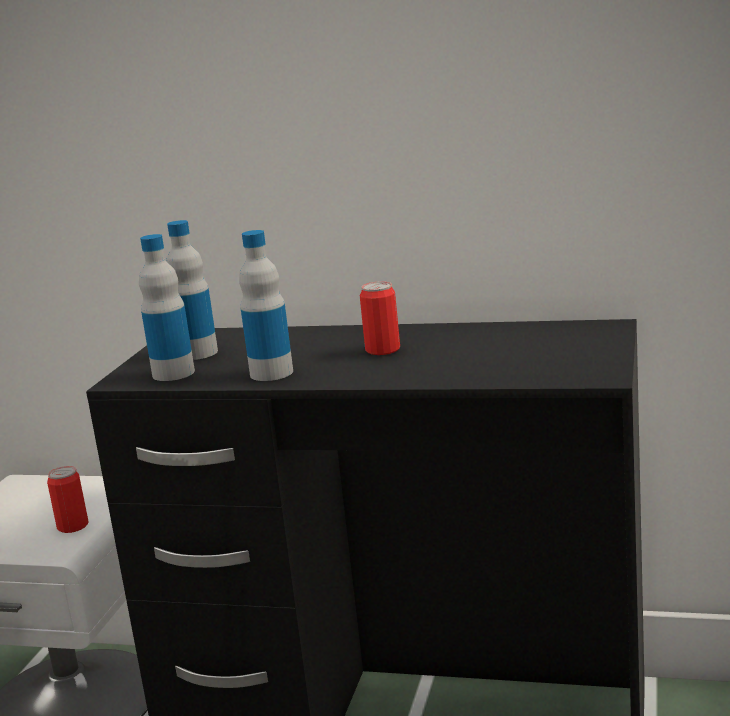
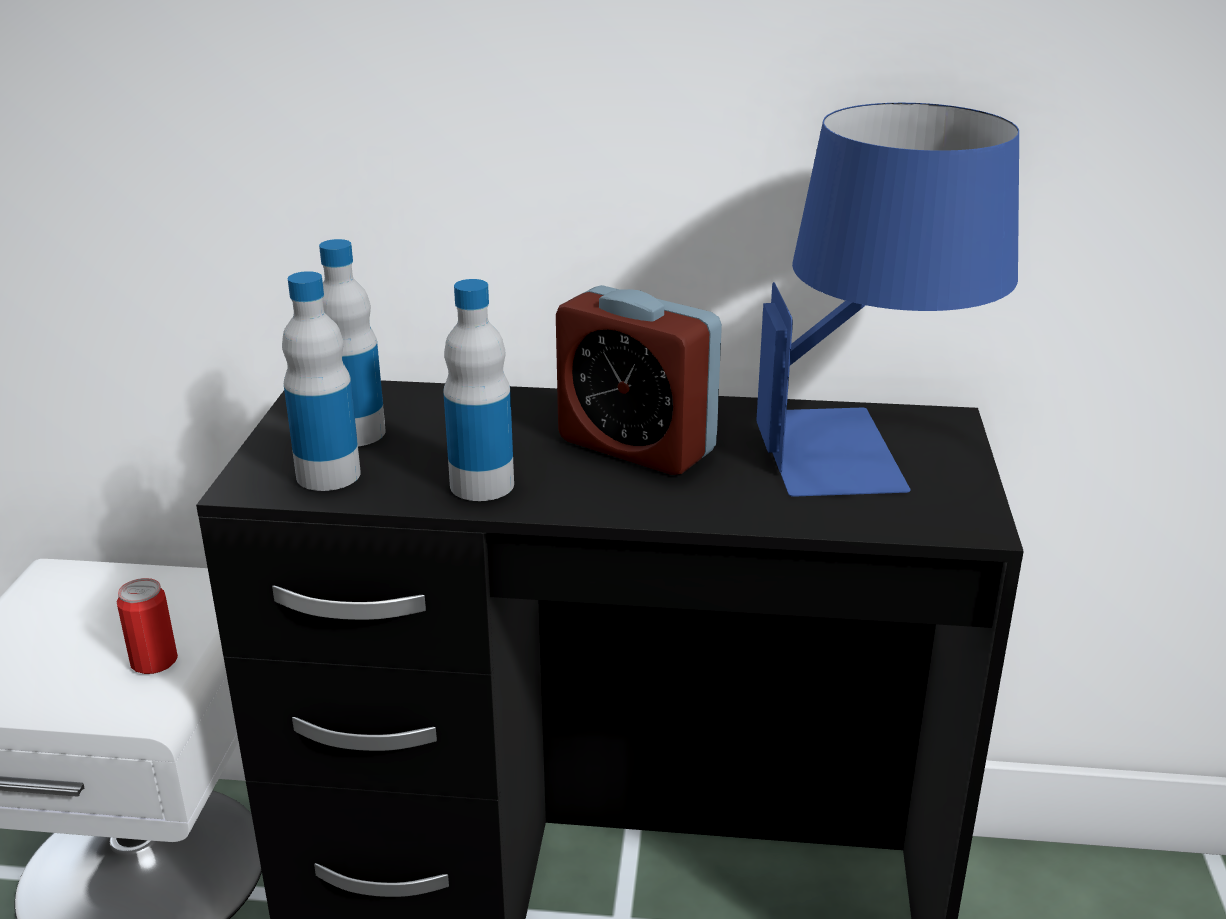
camera: 10 degrees left, 10 degrees up
(383, 350) = (636, 446): can -> alarm clock
(546, 342) = (869, 447): none -> blue table lamp

